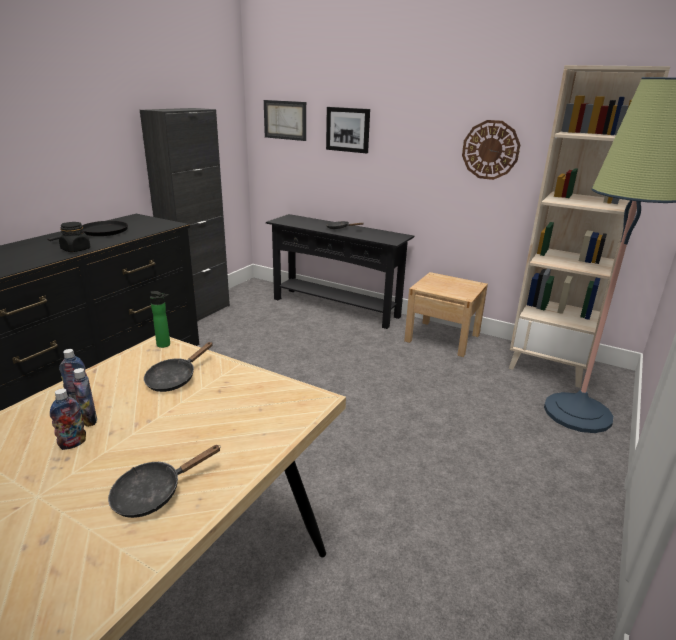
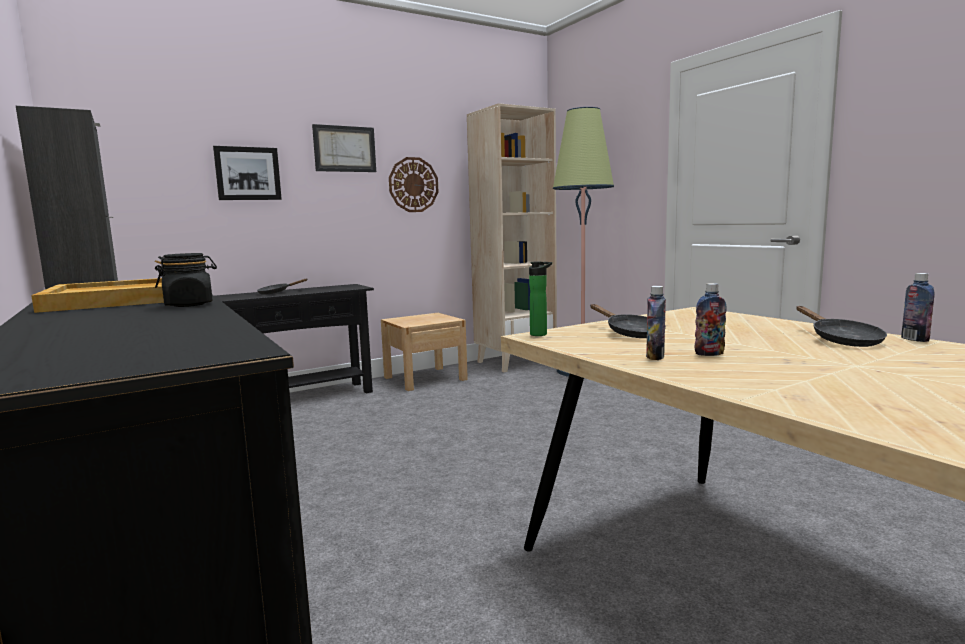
camera: 60 degrees left, 15 degrees down
(73, 443) = (757, 357): bottle -> bottle (914, 339)
(101, 232) = (116, 300): black frying pan -> beige tray
(285, 120) = (135, 165): picture -> picture (344, 149)

